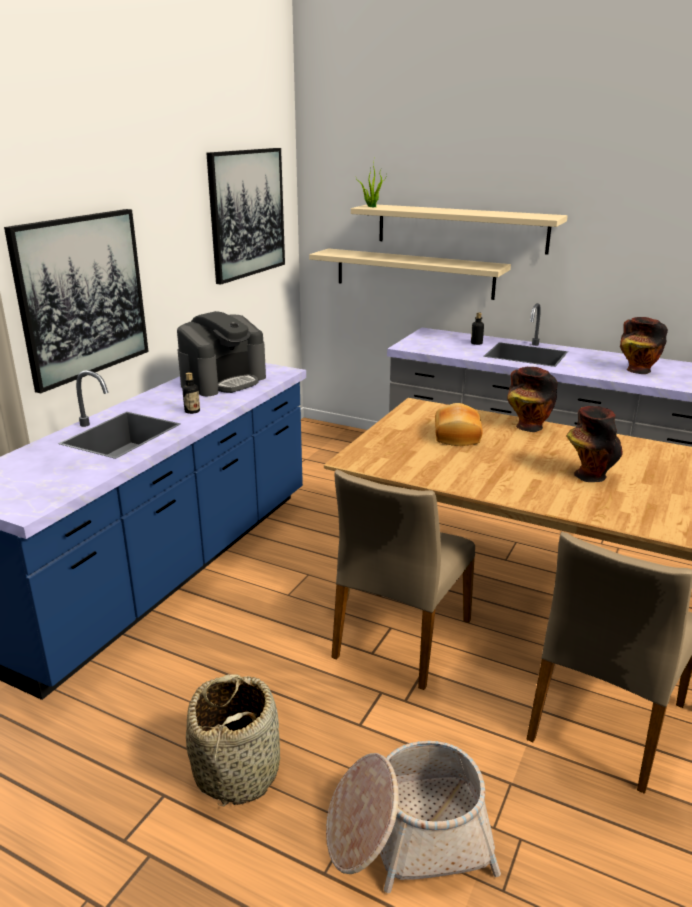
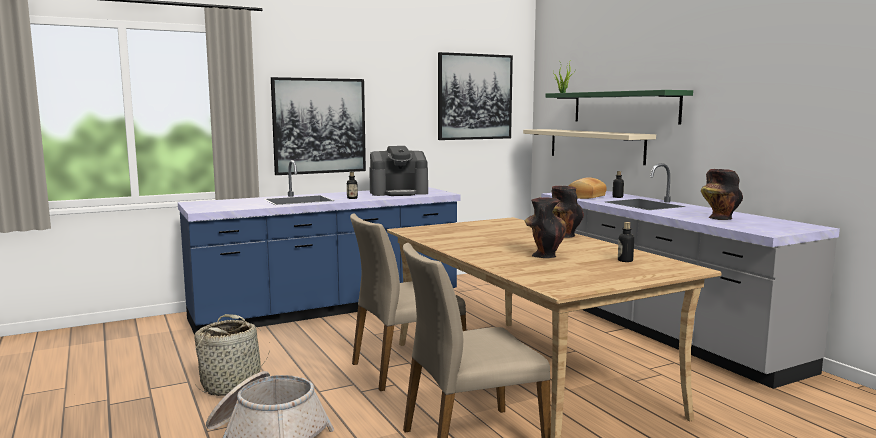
camera: 35 degrees right, 15 degrees down
(455, 436) = (498, 231): bread -> bread (586, 196)
(461, 228) = (624, 107): beige shelf -> green shelf
(667, 463) = (625, 260): none -> bottle

